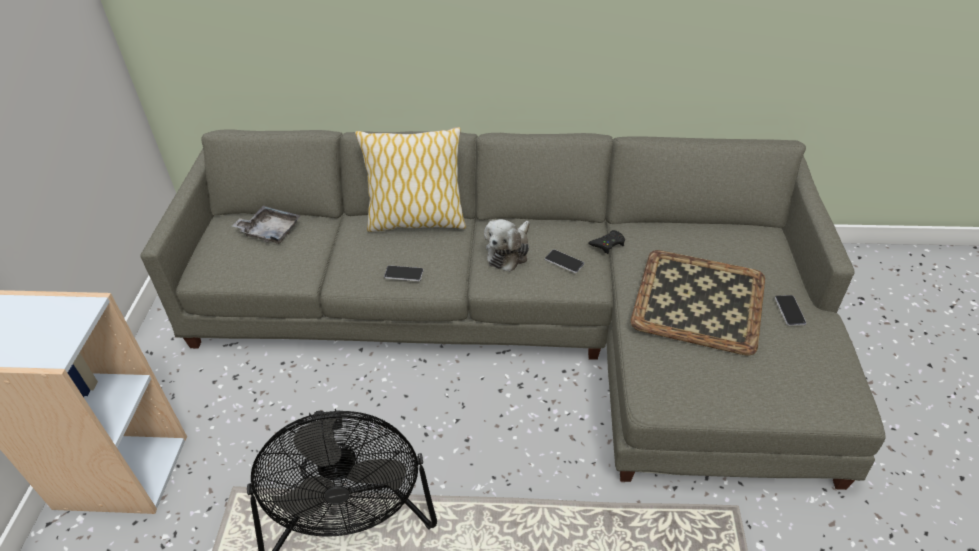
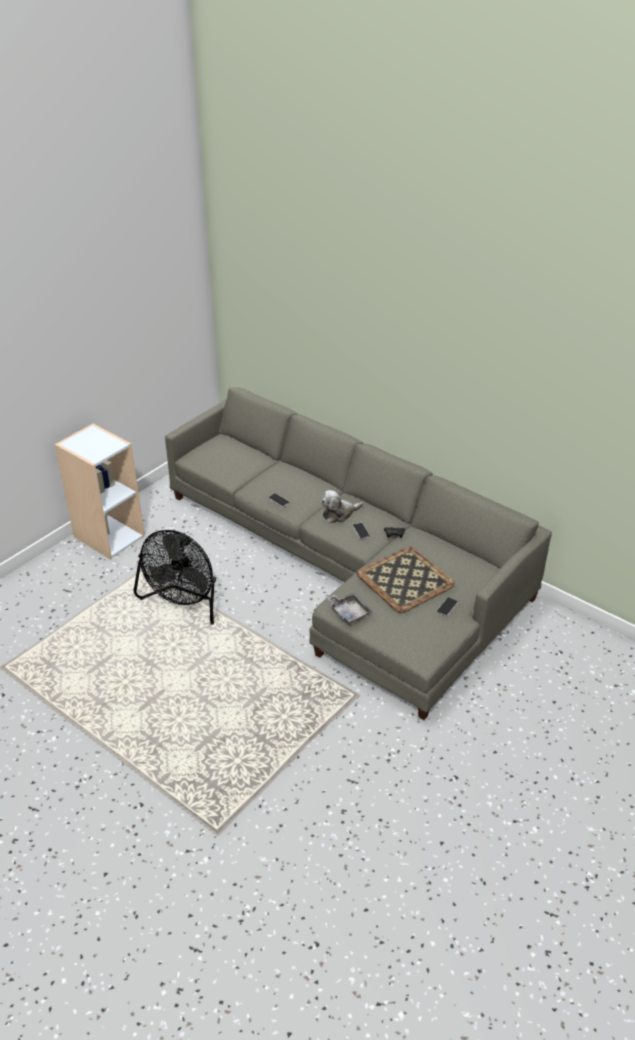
camera: 35 degrees right, 5 degrees down
(270, 231) = (236, 452): grey tray -> grey tray (349, 612)
(416, 221) = (310, 478): pillow -> none

